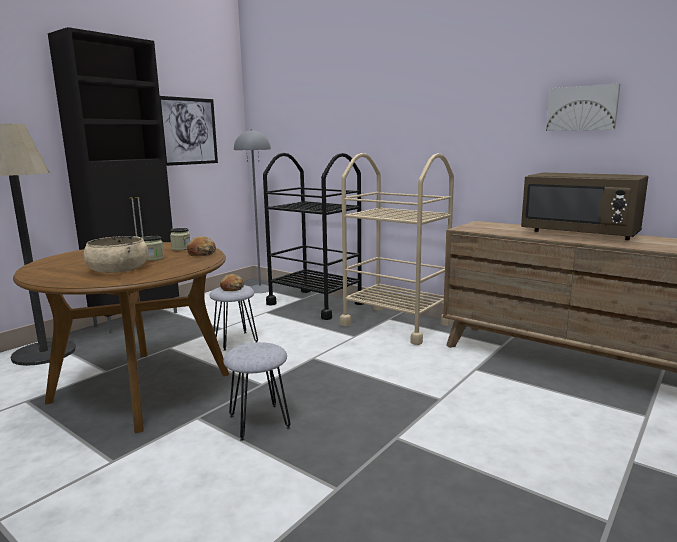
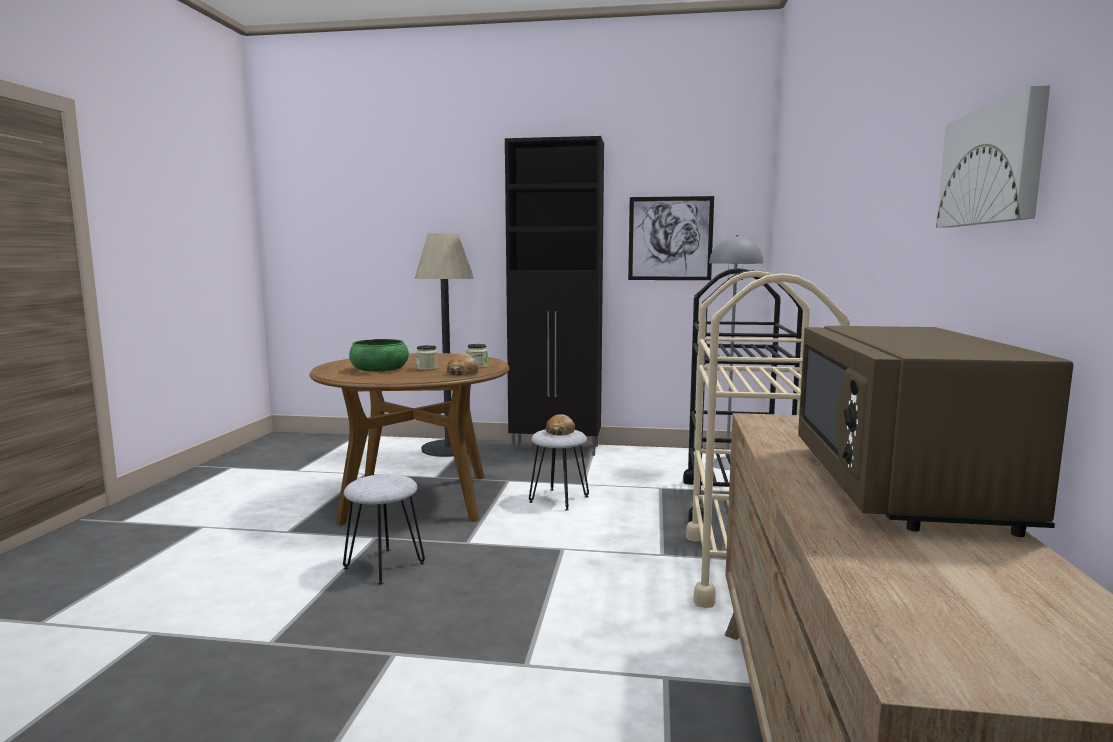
camera: 60 degrees right, 5 degrees down
(118, 269) = (379, 369): beige bowl -> green bowl

